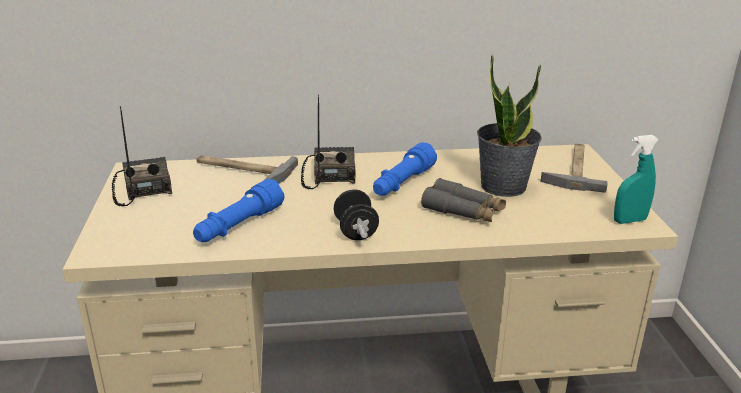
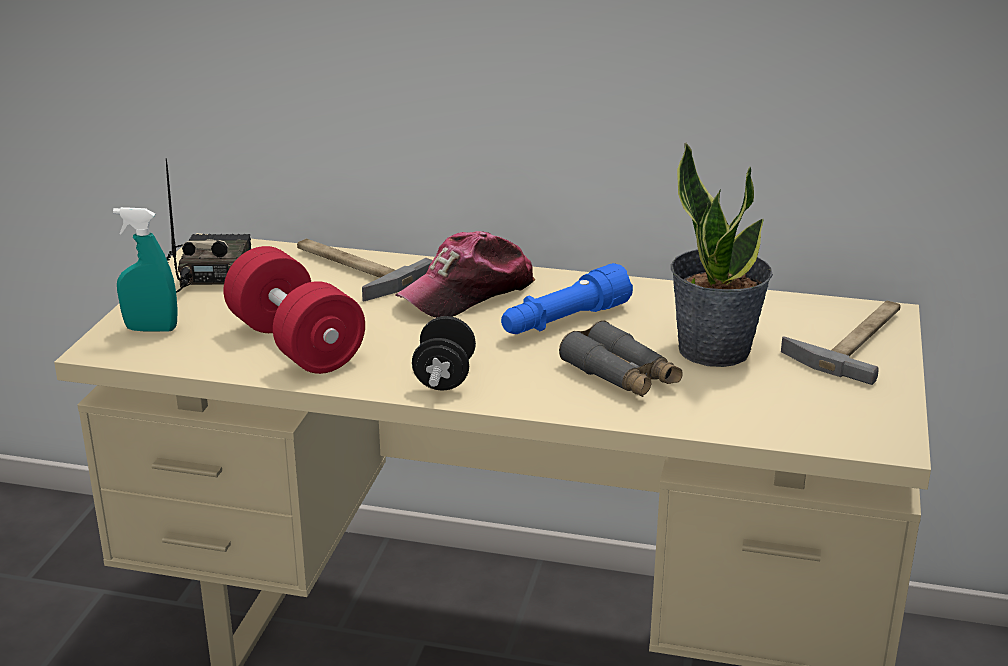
camera: 20 degrees right, 0 degrees up
(238, 226) = (295, 344): blue flashlight -> red dumbbell
(329, 174) = (468, 292): radio -> cap
(629, 221) = (870, 433): turquoise spray bottle -> turquoise spray bottle (151, 329)

